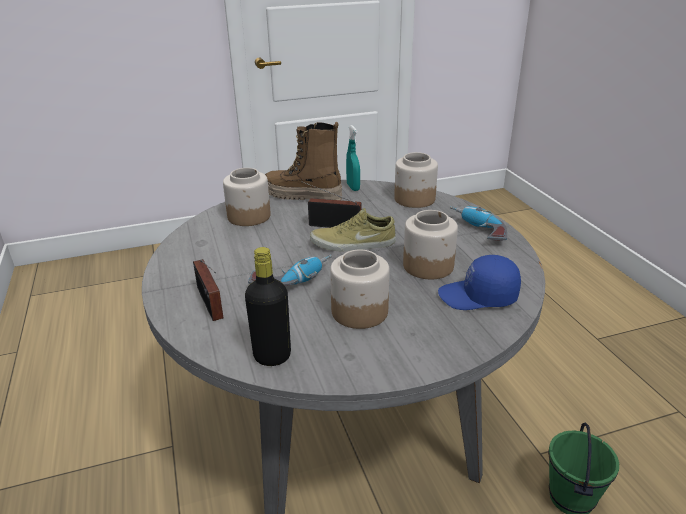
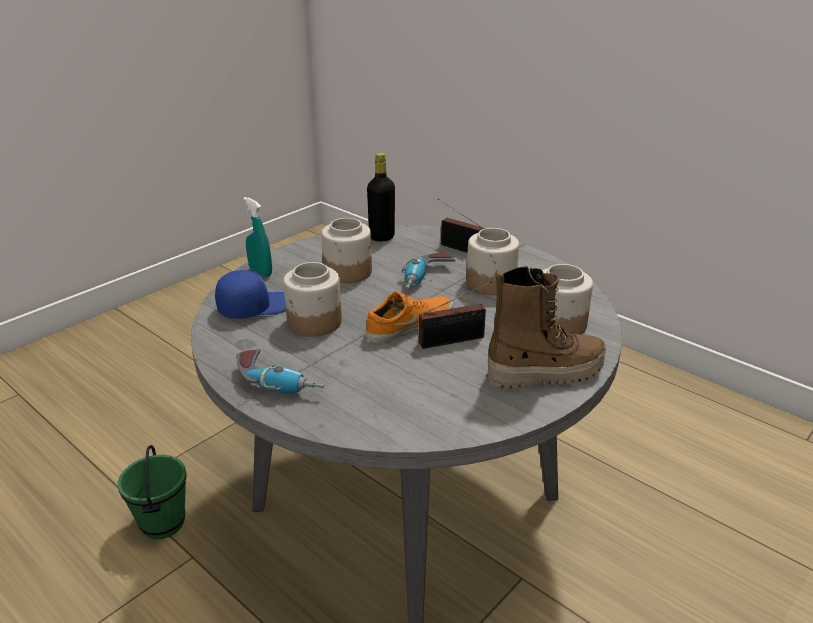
camera: 150 degrees right, 0 degrees up
(353, 187) = (501, 413): turquoise spray bottle -> turquoise spray bottle (260, 272)
(353, 244) = (409, 324): beige shoe -> orange shoe
(414, 199) = (393, 416): jar -> jar (491, 283)

